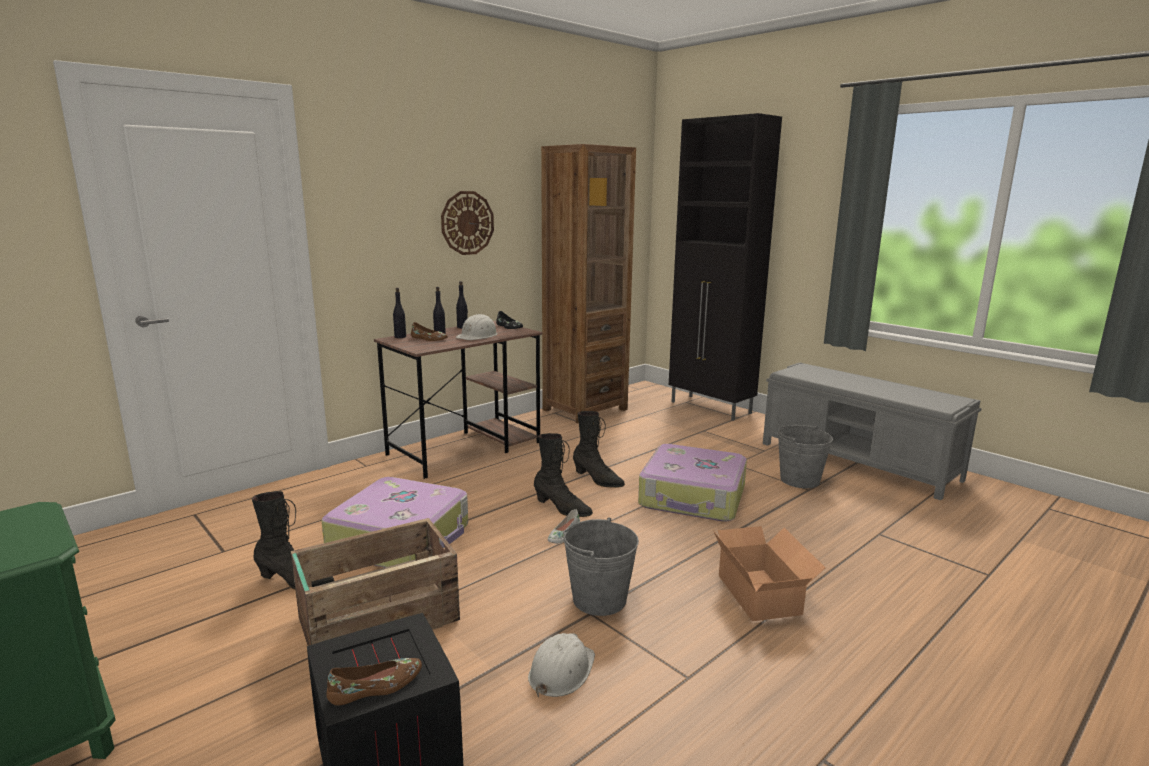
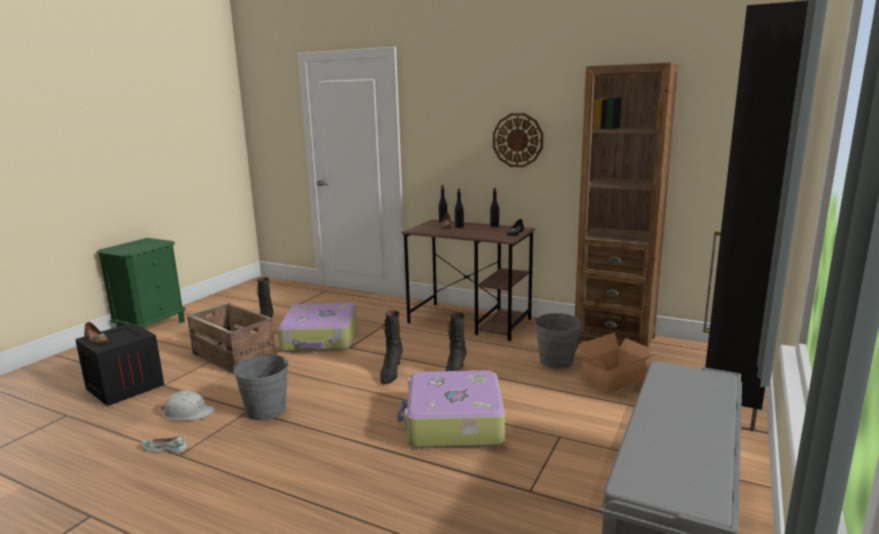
camera: 70 degrees right, 0 degrees up
(477, 336) = (470, 233): white hard hat -> none
(563, 534) = (350, 381): white shoe -> white shoe (165, 448)
(761, 593) = (290, 475): cardboard box -> cardboard box (615, 380)
(799, 480) = (553, 483): grey bucket -> grey bucket (556, 361)

